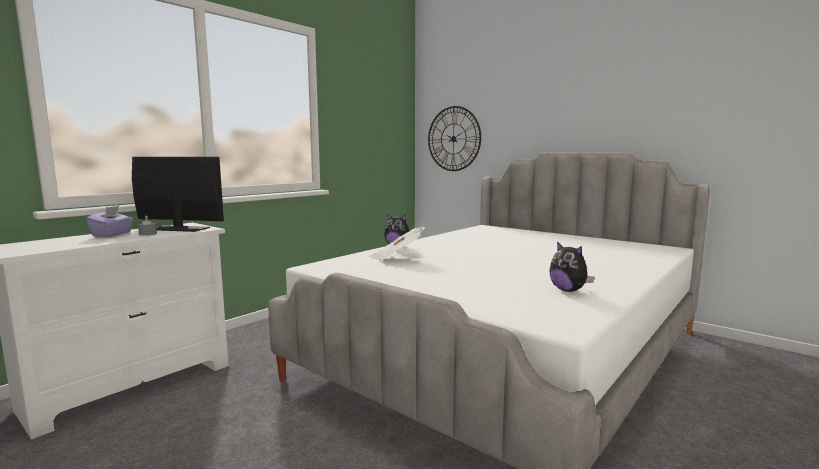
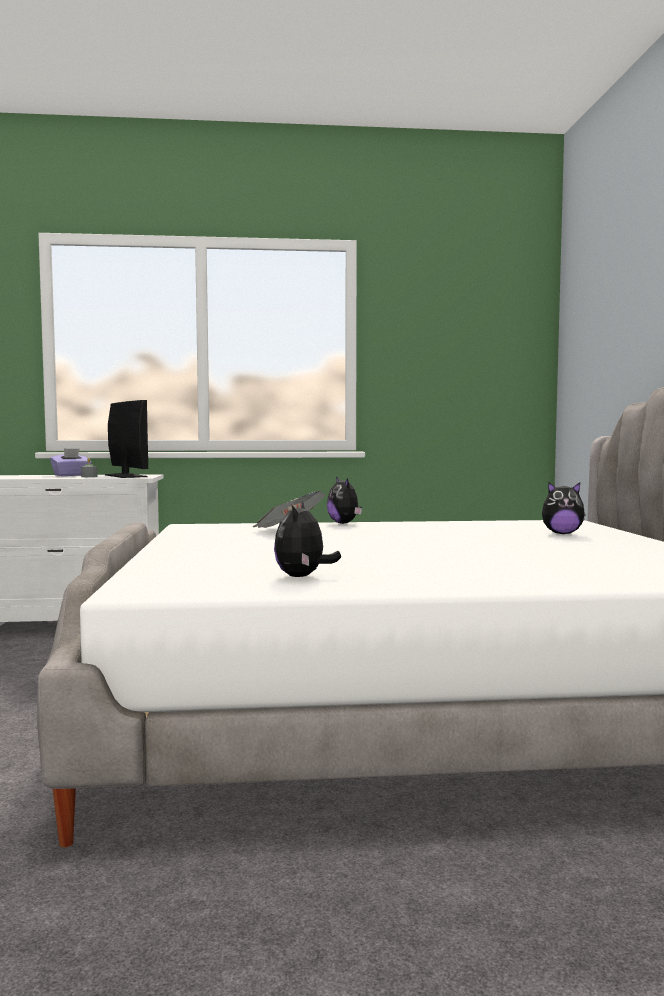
camera: 45 degrees right, 5 degrees down
(453, 139) = (589, 375): wall clock -> none
(517, 235) = (562, 533): none -> plush toy

